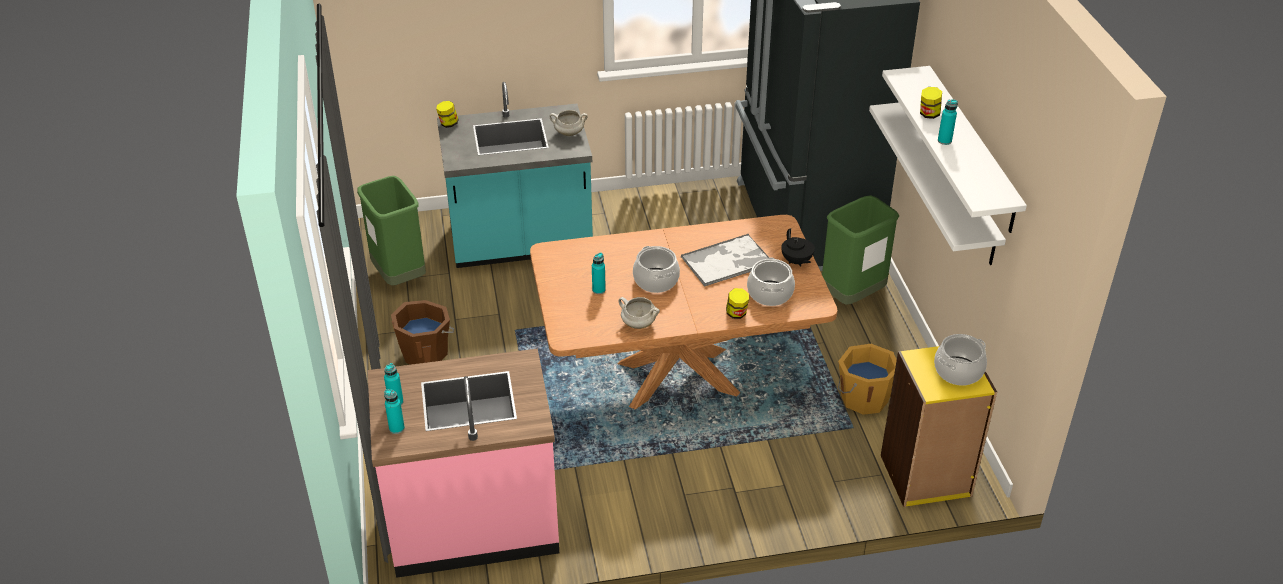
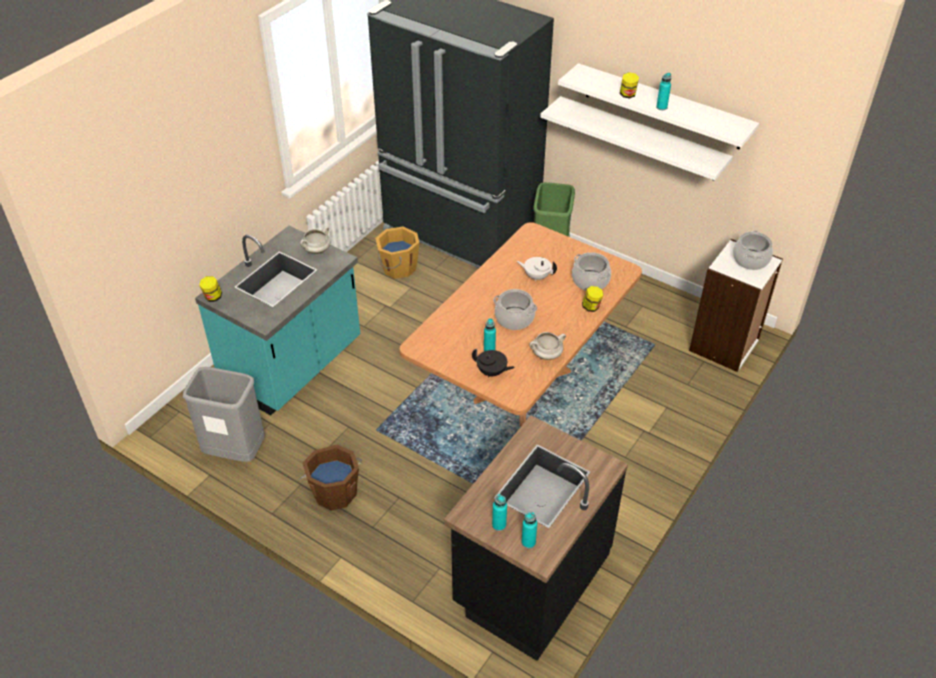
camera: 45 degrees left, 5 degrees up
(400, 277) = (235, 452): green trash can -> grey trash can
(473, 520) = (530, 579): pink counter -> black counter
(727, 261) = (536, 276): tray -> white teapot
(796, 261) = (575, 250): black teapot -> black teapot (492, 372)
(863, 398) = (636, 322): orange bucket -> orange bucket (398, 267)
(925, 476) = (725, 346): yellow bookcase -> white bookcase

